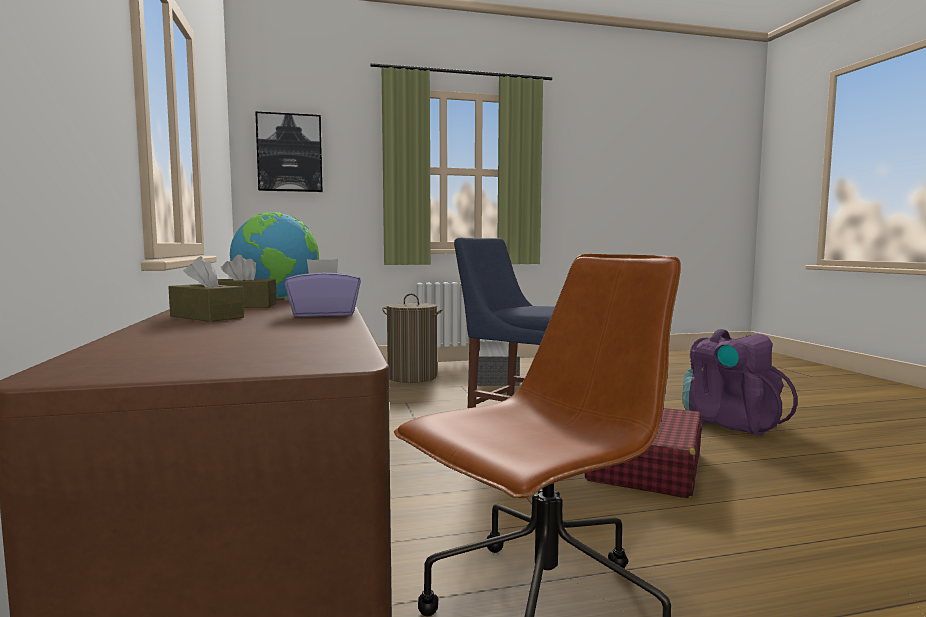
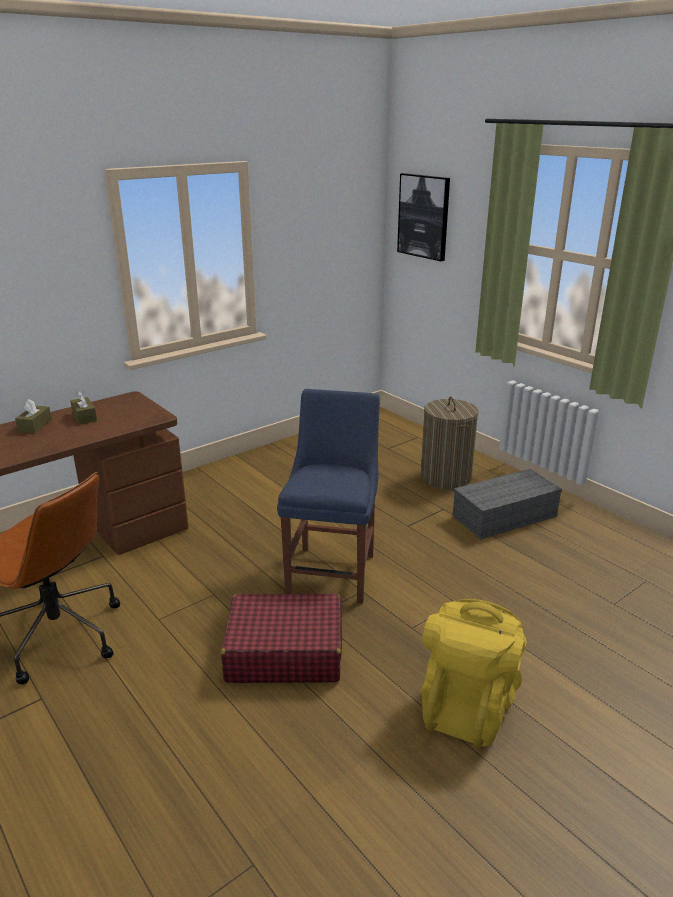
camera: 65 degrees right, 20 degrees up
(277, 298) = (131, 410): globe -> none
(323, 314) = (51, 444): purple tissue box -> none
(730, 423) = (467, 706): purple backpack -> yellow backpack

